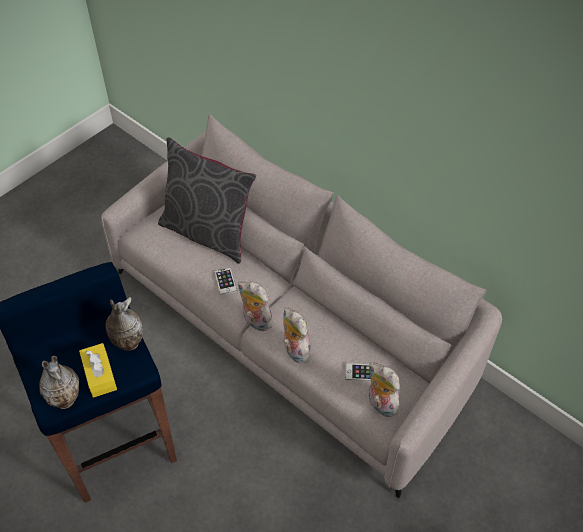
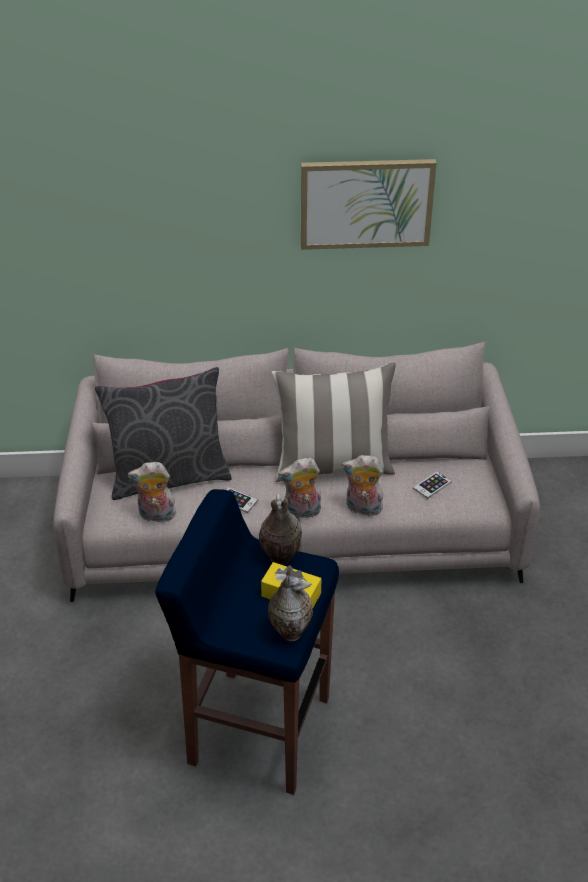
camera: 45 degrees left, 10 degrees down
(315, 303) = (333, 465): none -> pillow
(380, 404) = (471, 497): plush toy -> plush toy (156, 516)
(422, 108) = (366, 203): none -> picture

